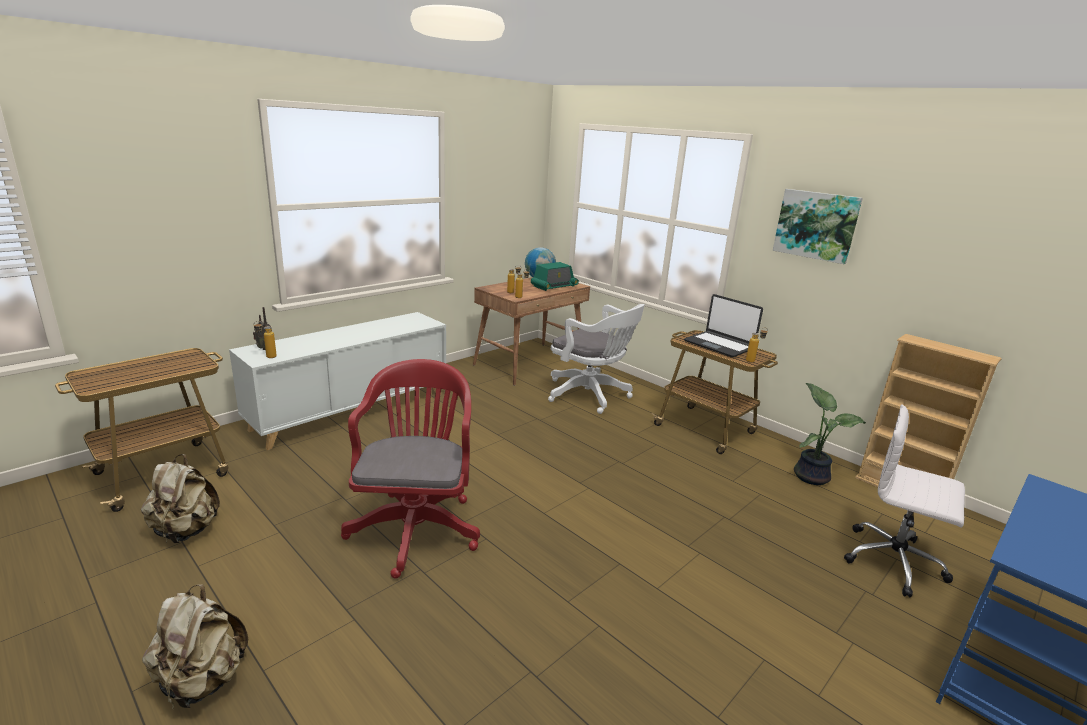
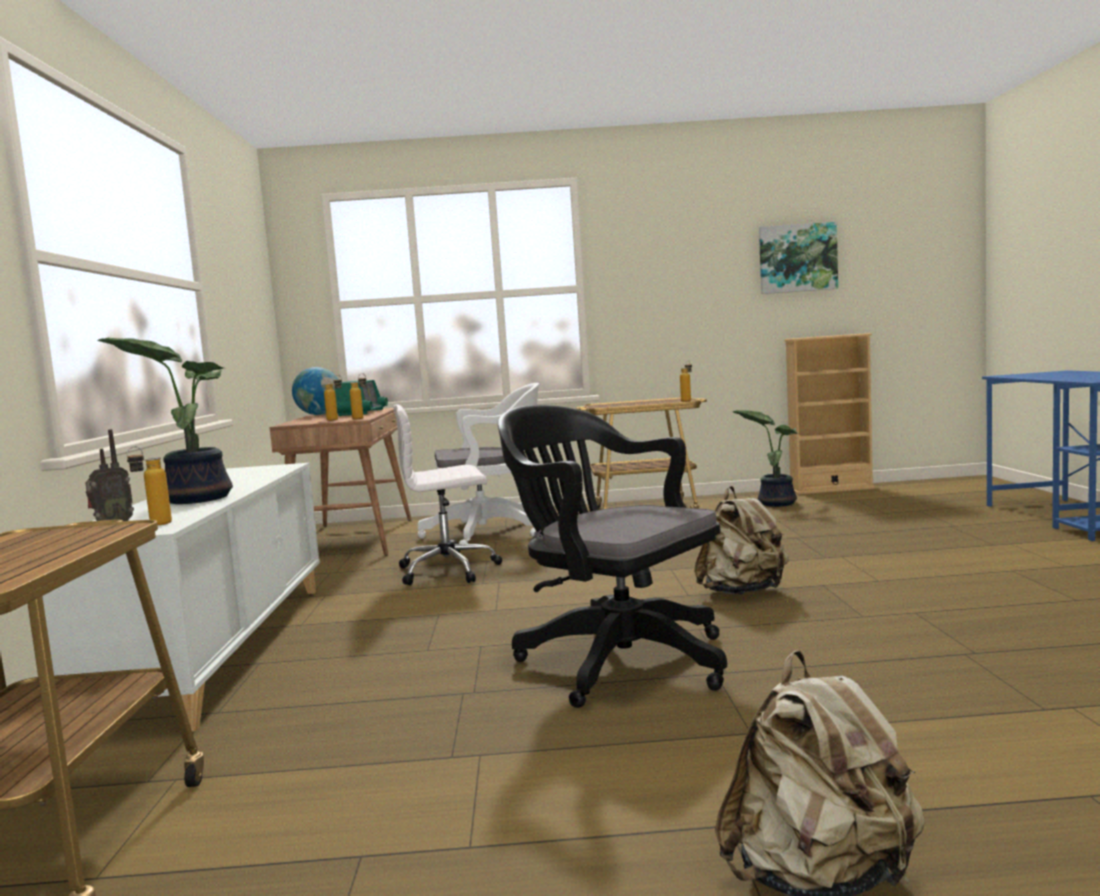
camera: 45 degrees left, 15 degrees down
(185, 531) = (327, 847): beige backpack -> beige backpack (742, 592)
(331, 339) = (196, 498): none -> potted plant
(416, 526) = (615, 659): red office chair -> black office chair
(719, 345) = (635, 402): laptop -> none
(816, 225) = (671, 259): picture -> picture (797, 258)
(894, 562) = (921, 511): white office chair -> white office chair (450, 570)

